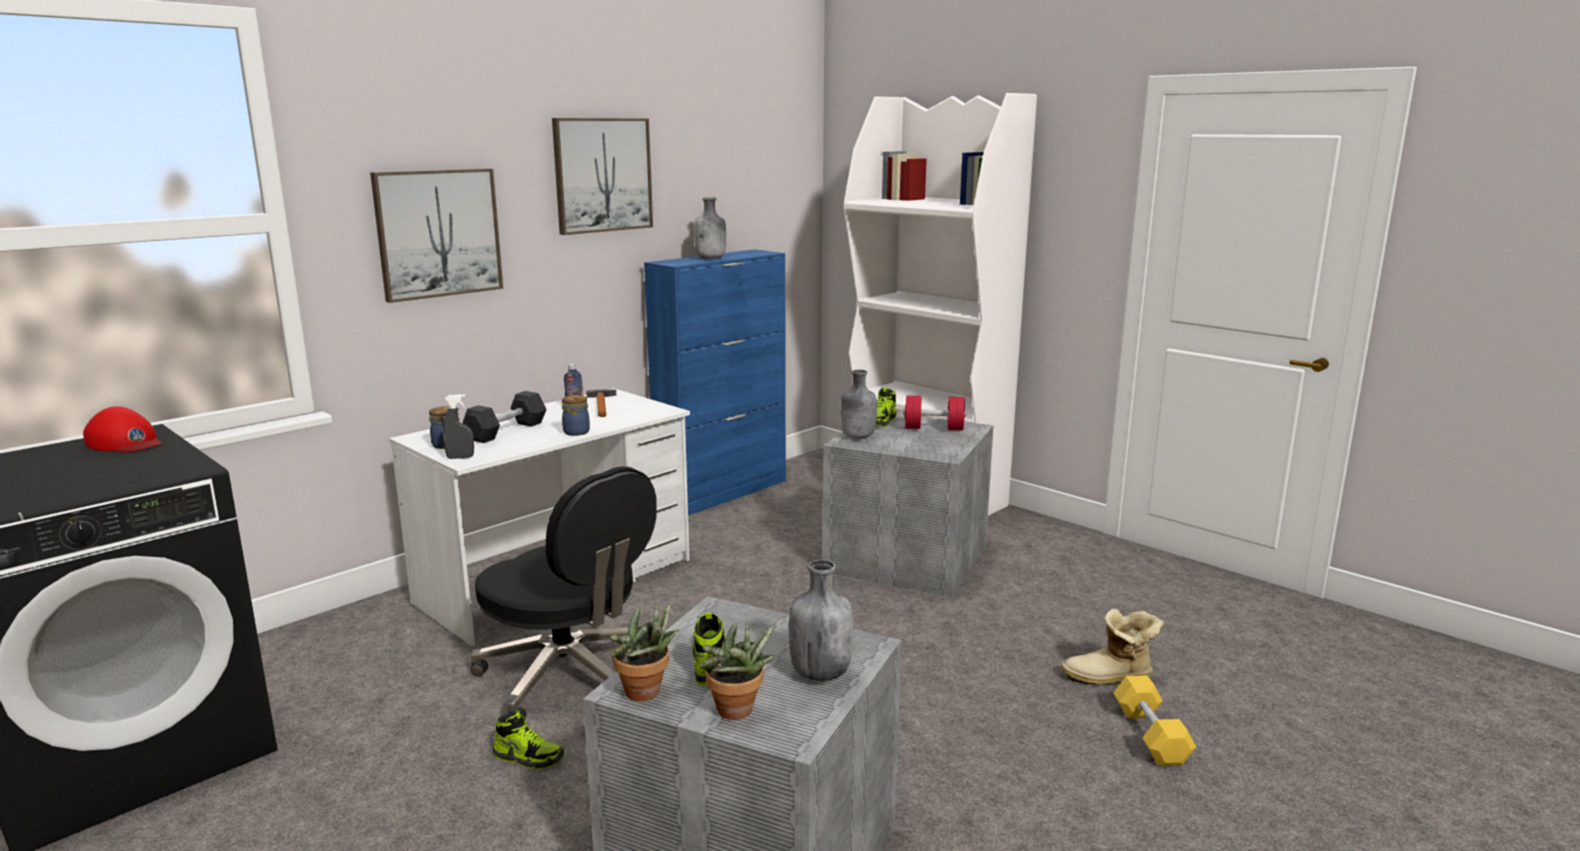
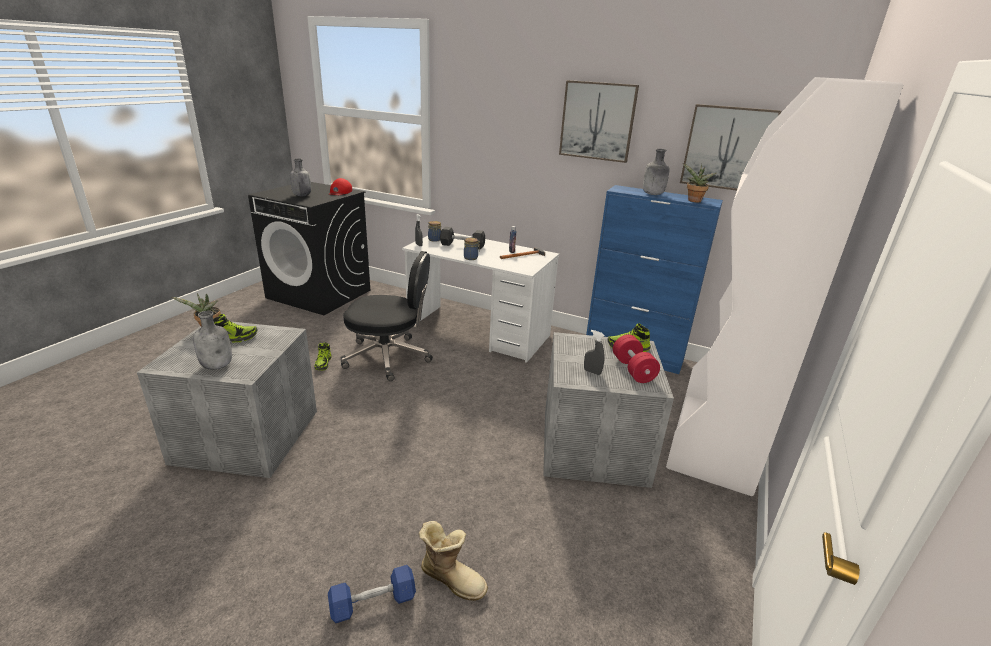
camera: 70 degrees right, 10 degrees up
(438, 233) = (492, 139): picture -> picture (727, 148)
(569, 677) = (389, 357): black office chair -> black office chair turned 105 degrees counterclockwise
(737, 713) = (186, 351): potted plant -> potted plant (693, 201)
(857, 437) = (581, 341): grey bottle -> grey bottle (302, 195)
(933, 444) = (592, 372): none -> grey spray bottle
(1110, 678) = (452, 577): boot -> boot turned 135 degrees clockwise
(1150, 735) = (373, 603): yellow dumbbell -> blue dumbbell

